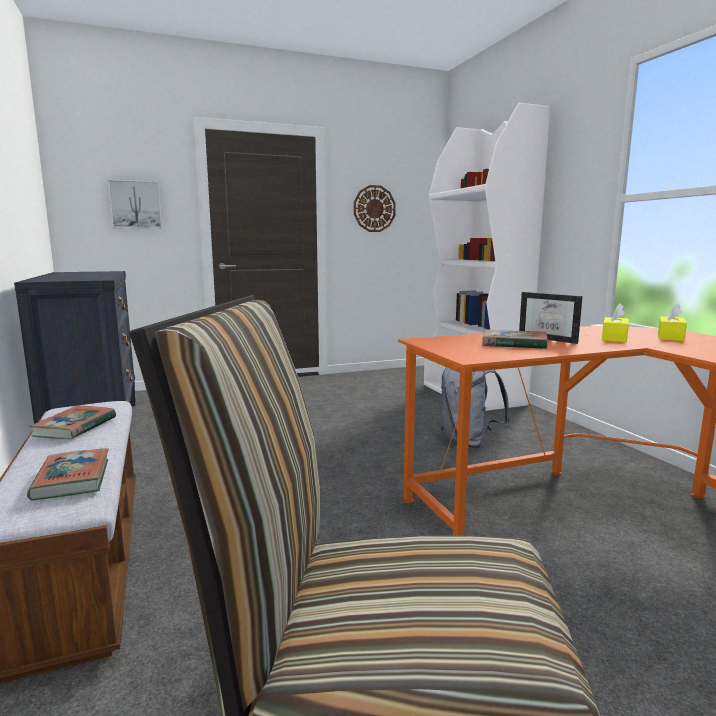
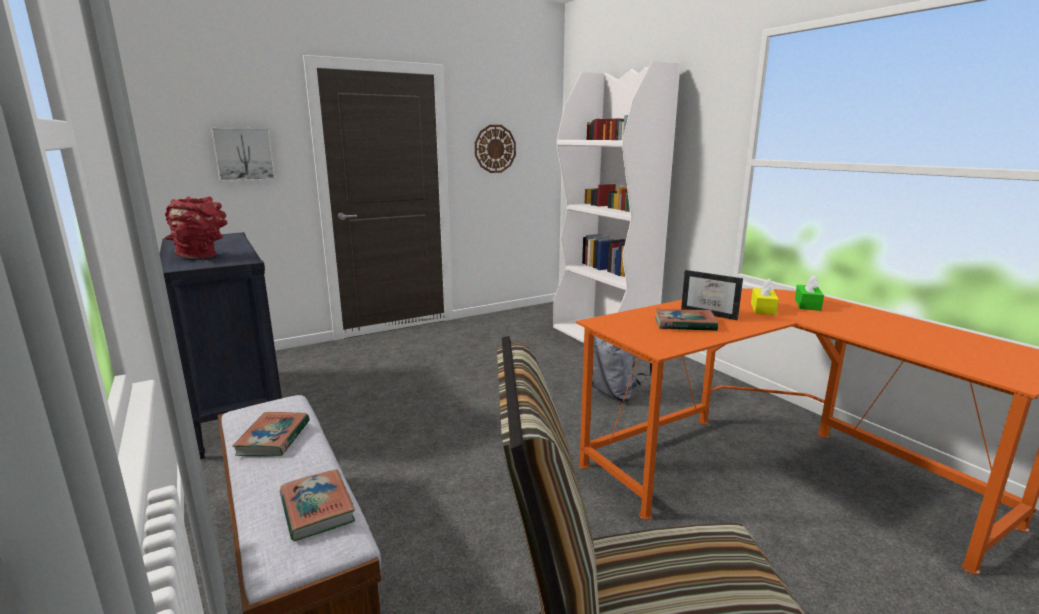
camera: 10 degrees left, 5 degrees up
(68, 277) = (202, 256): none -> red vase
(670, 337) = (807, 304): yellow tissue box -> green tissue box

